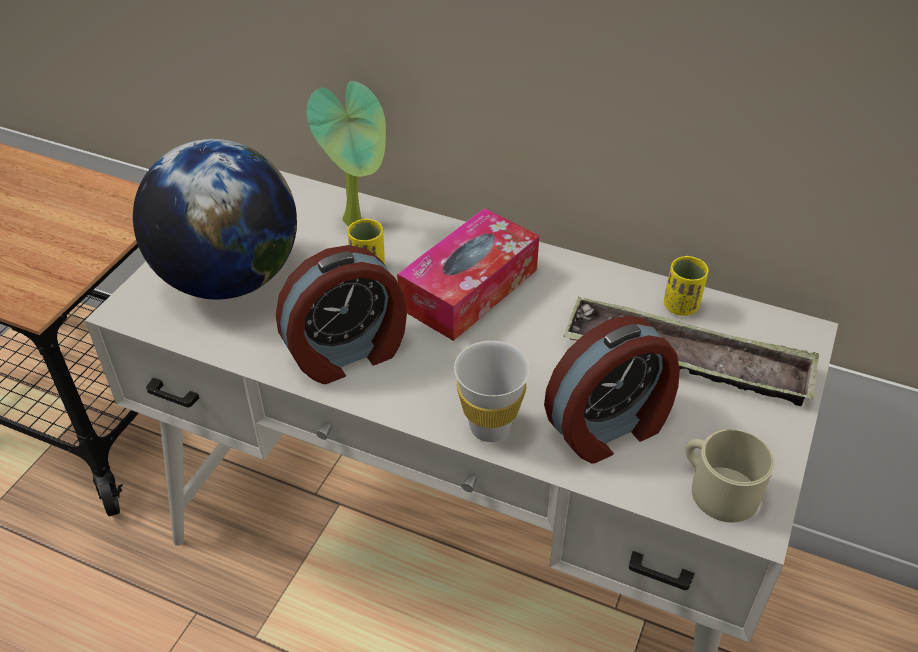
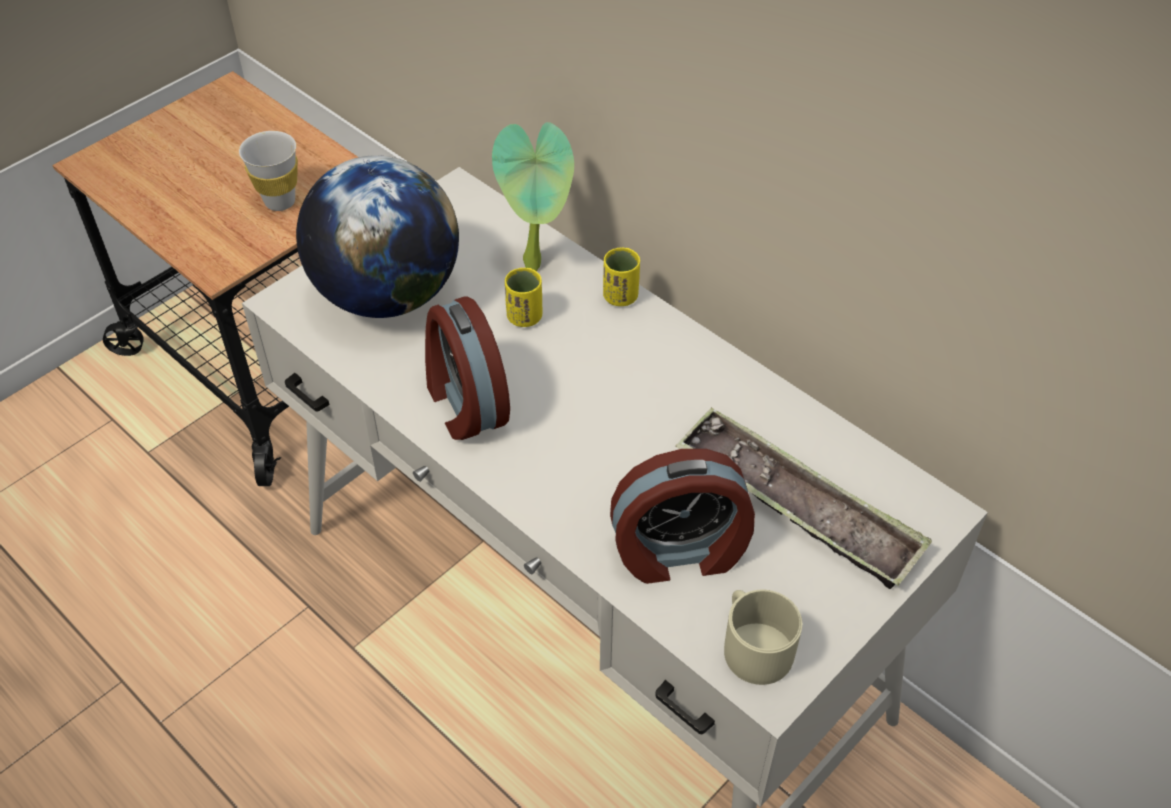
camera: 20 degrees right, 5 degrees up
(348, 353) = (465, 403): alarm clock -> alarm clock turned 75 degrees clockwise
(469, 289) = (614, 367): tissue box -> none
(490, 427) = (563, 517): white cup -> white cup (280, 202)
(681, 306) = (824, 445): yellow cup -> yellow cup (620, 297)

